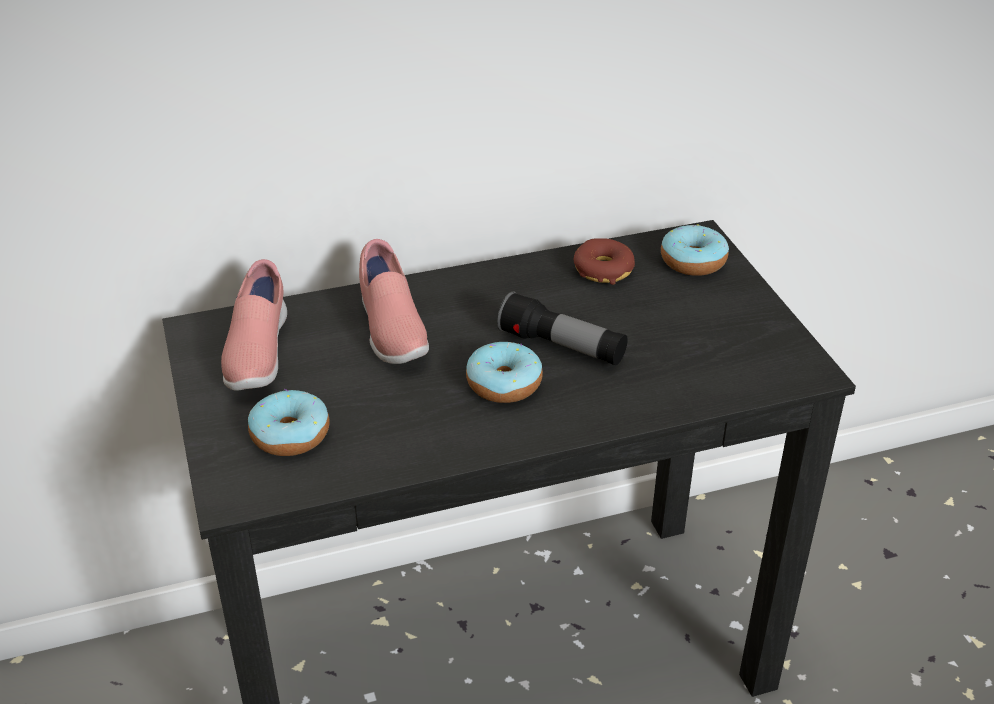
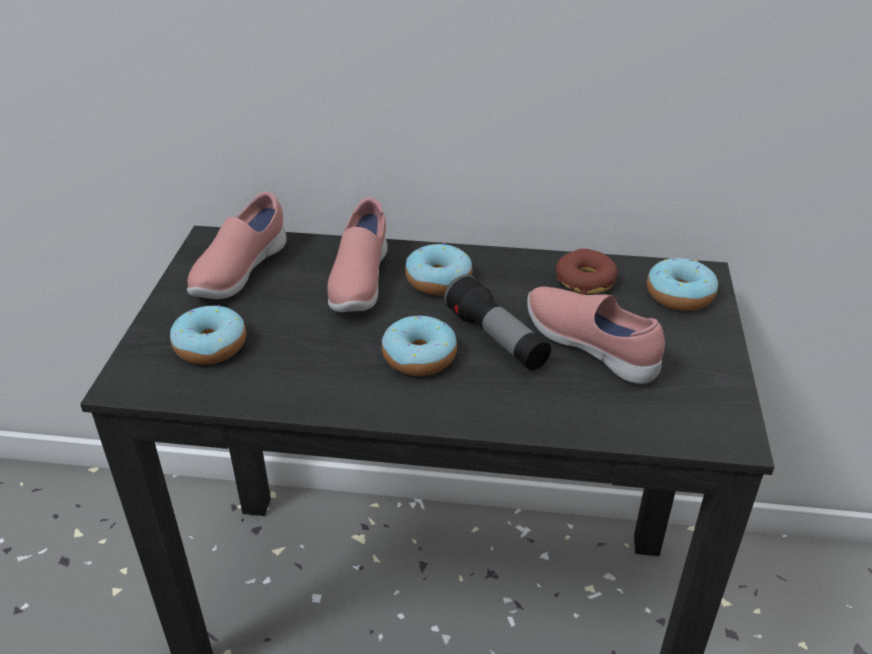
camera: 25 degrees right, 0 degrees up
(467, 306) = (438, 280): none -> donut
(649, 329) = (591, 347): none -> pink shoe

